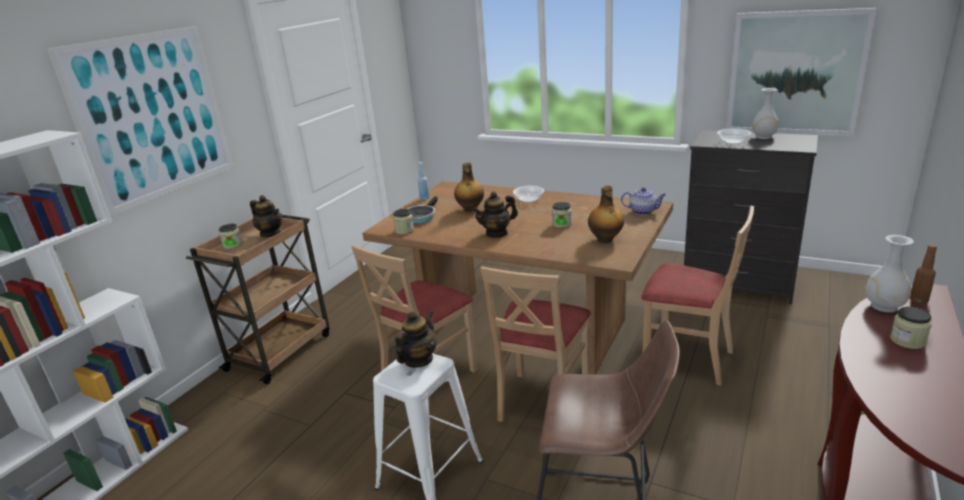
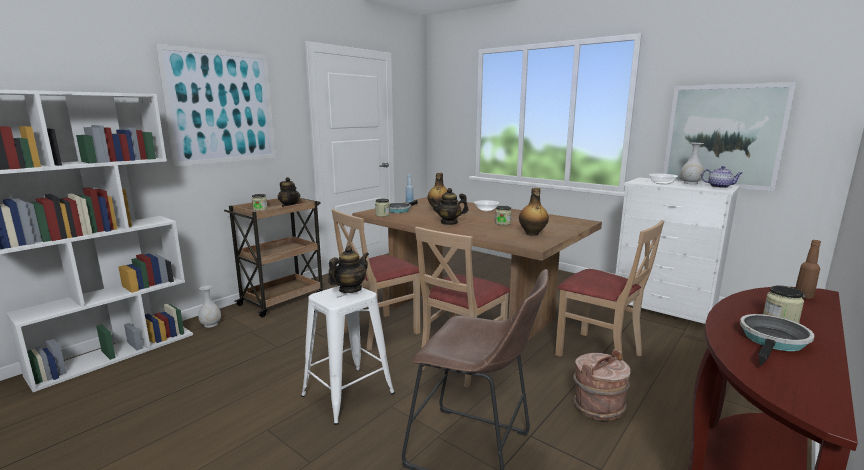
camera: 10 degrees right, 10 degrees down
(643, 211) = (573, 223): teapot -> teapot (720, 186)
(707, 429) = (598, 406): none -> brown bucket
(739, 283) = (663, 310): black dresser -> white dresser
(884, 306) = (766, 296): white vase -> white vase (211, 324)
(910, 376) = (773, 341): none -> frying pan

